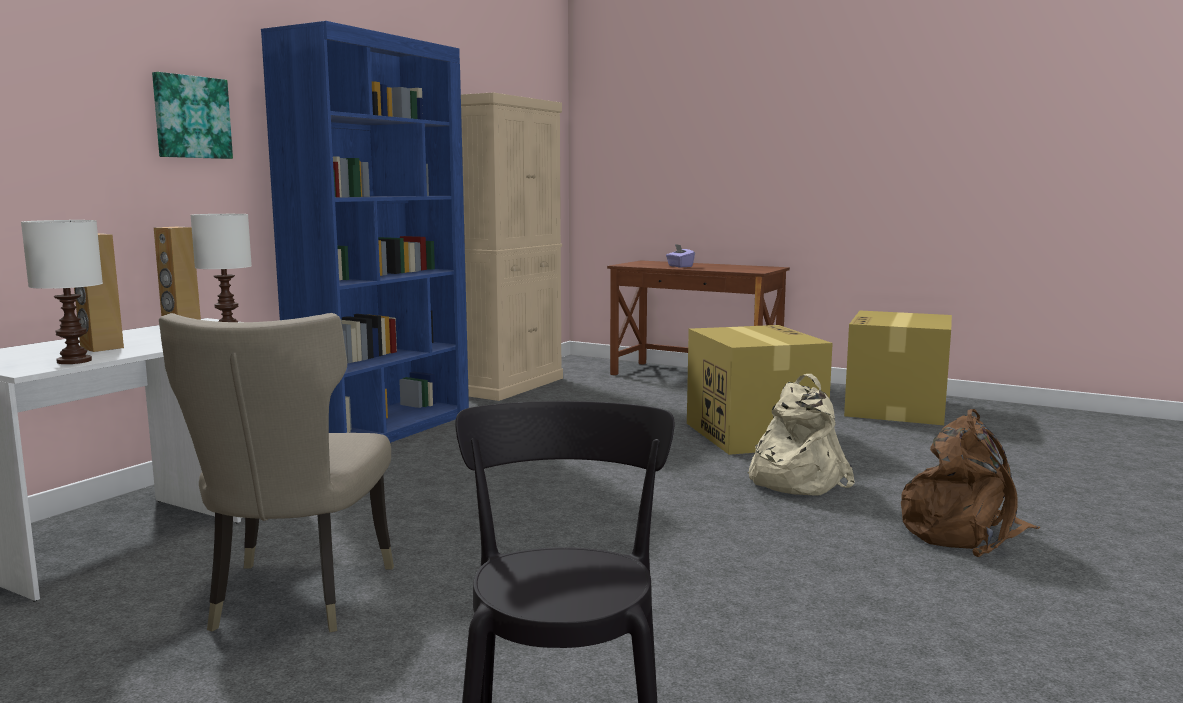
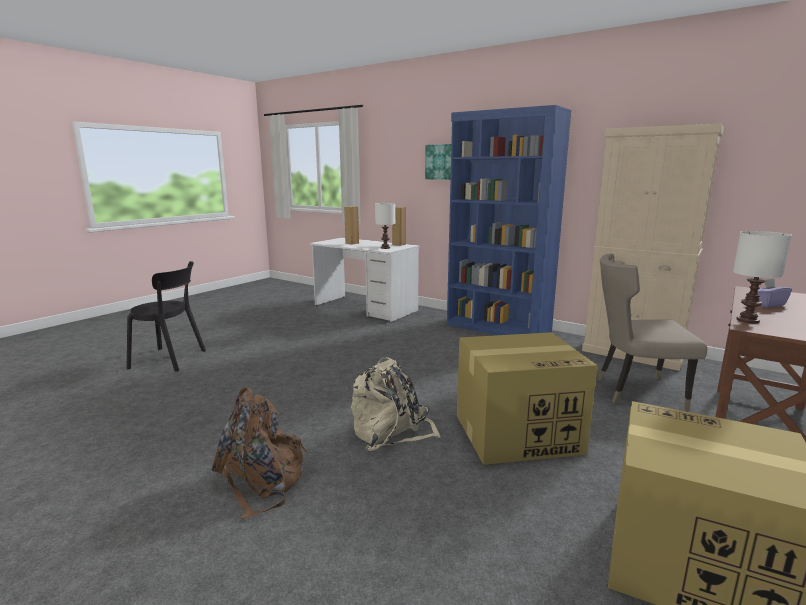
camera: 95 degrees right, 5 degrees up
(75, 361) = (330, 243): white table lamp -> white table lamp (748, 320)
(294, 600) = (295, 328): beige chair -> beige chair (635, 391)

